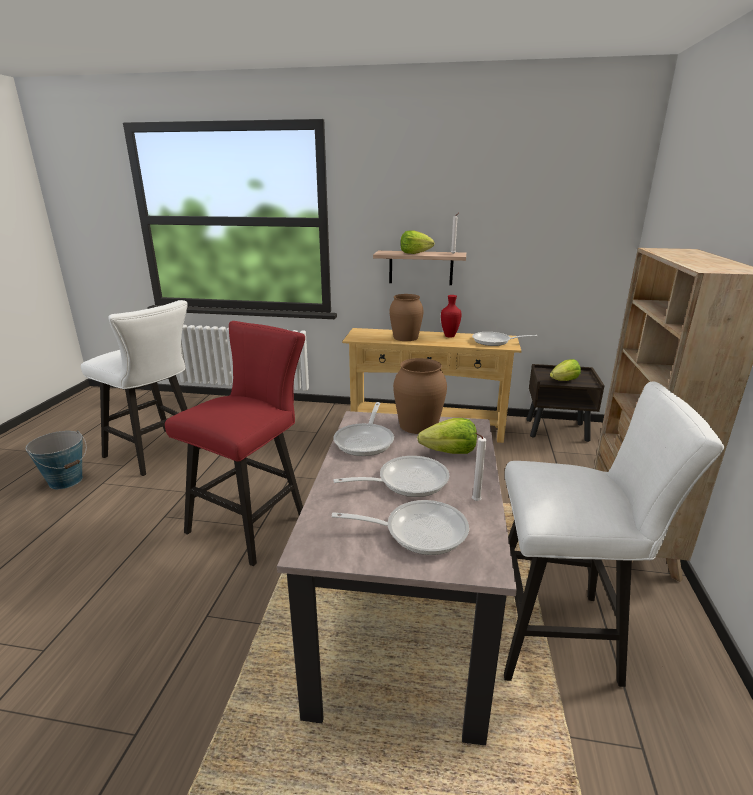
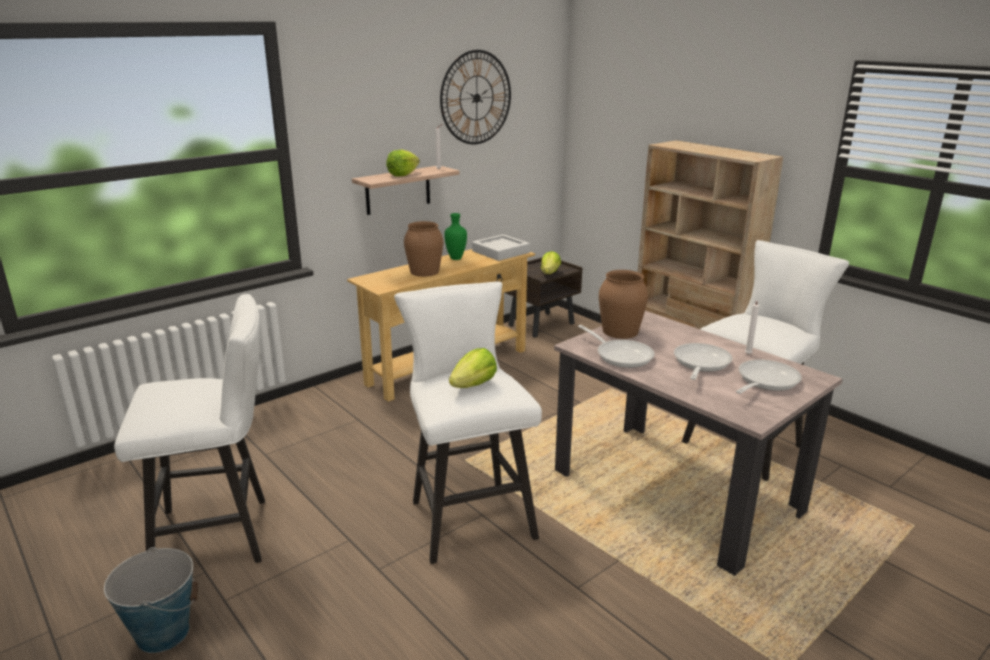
camera: 50 degrees left, 0 degrees up
(254, 521) = (468, 515): red stool -> white stool
(449, 336) = (455, 258): red vase -> green vase
(450, 452) = (676, 338): lettuce -> lettuce (474, 385)
(495, 341) = (500, 252): frying pan -> grey tray
(517, 193) = (476, 98): none -> wall clock

